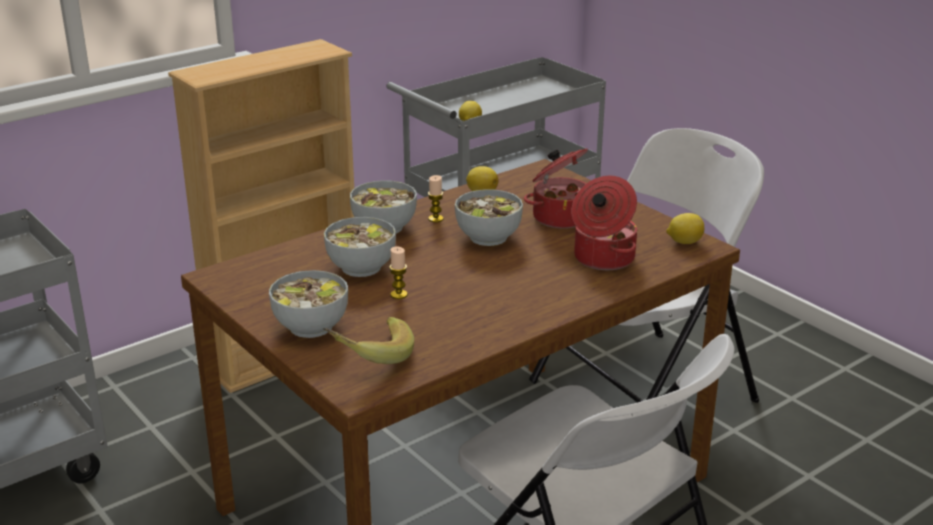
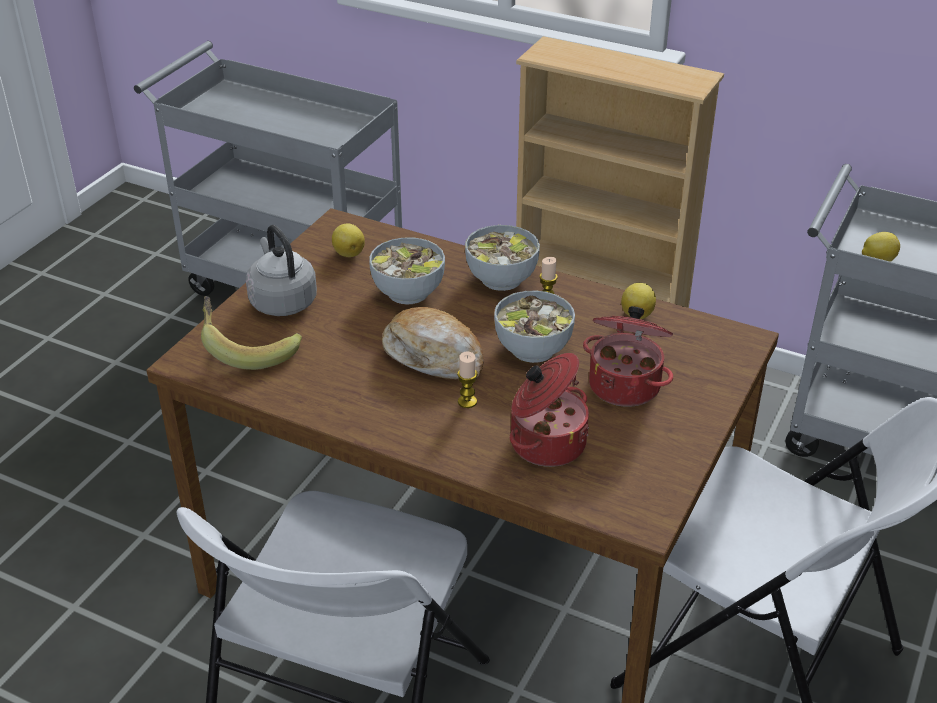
camera: 65 degrees right, 10 degrees up
(311, 326) = (282, 301): bowl -> grey kettle
(399, 295) = (369, 330): candle -> candle (467, 402)
(461, 276) = (434, 356): none -> bread
(684, 242) = (642, 499): lemon -> lemon (349, 253)

